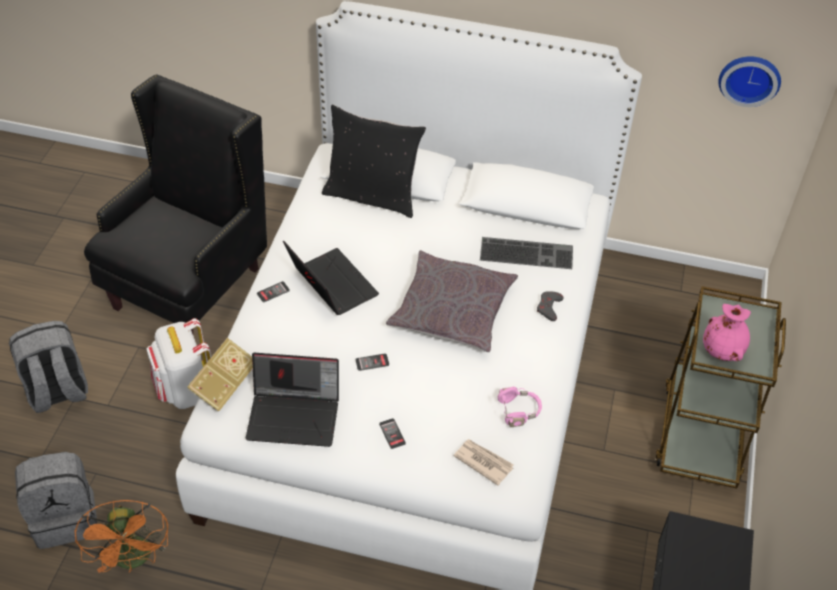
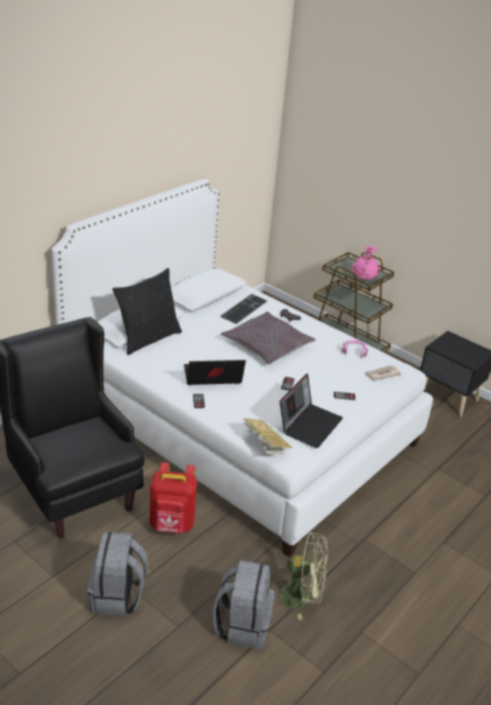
camera: 65 degrees left, 15 degrees down
(134, 560) = (301, 597): orange fan -> green fan
(185, 390) = (172, 525): white backpack -> red backpack
(749, 78) = (249, 169): wall clock -> none

